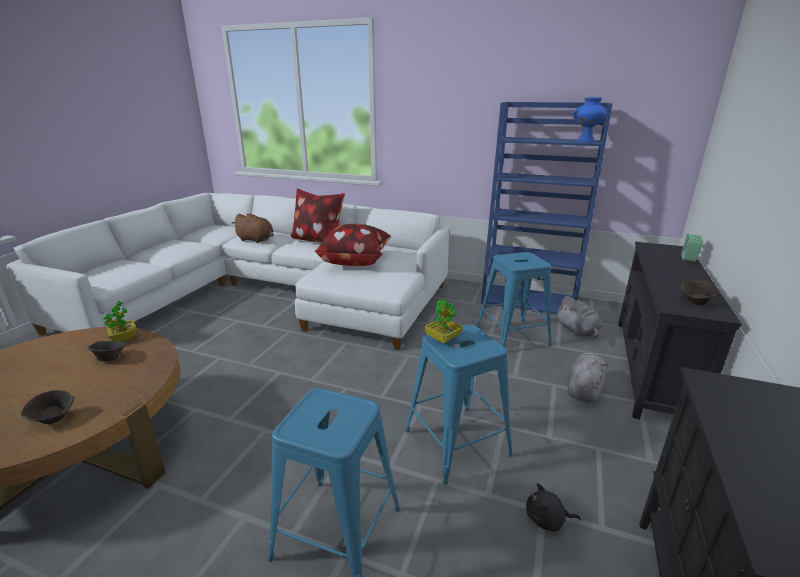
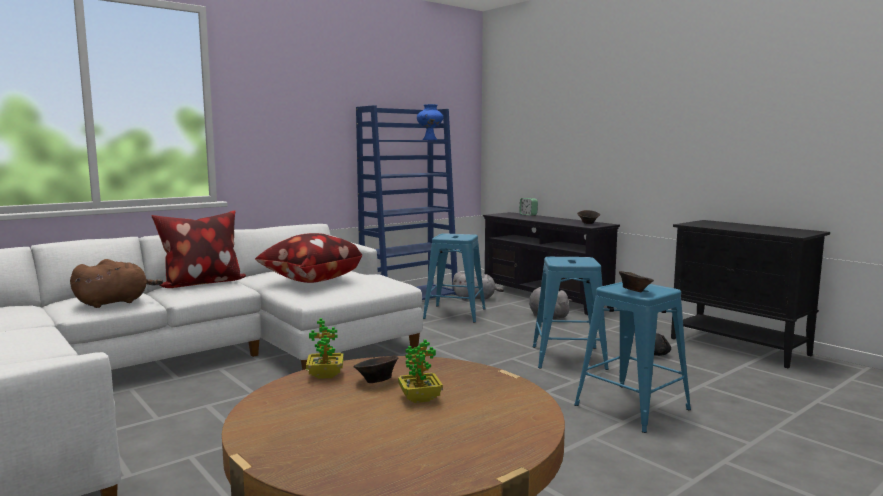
camera: 60 degrees left, 15 degrees down
(54, 419) = (491, 403): brown bowl -> brown bowl (634, 291)
(443, 339) = (561, 262): potted plant -> potted plant (420, 399)

